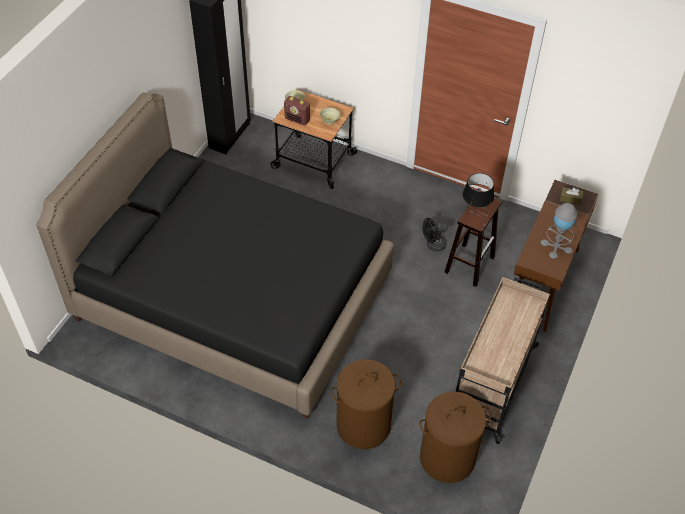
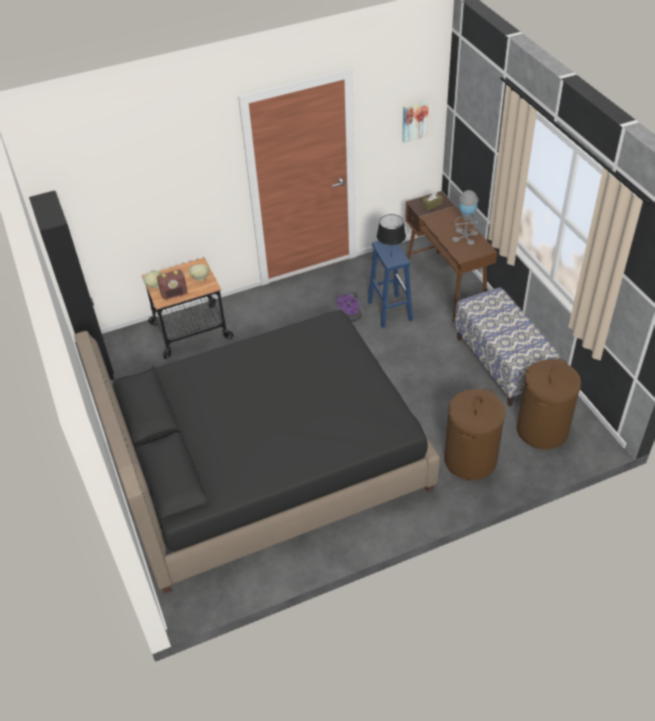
camera: 45 degrees left, 5 degrees down
(433, 245) = (351, 318): black fan -> purple fan
(469, 264) = (389, 310): brown stool -> blue stool
(493, 382) = (502, 364): beige cart -> bench
(604, 108) = (414, 120): none -> picture

